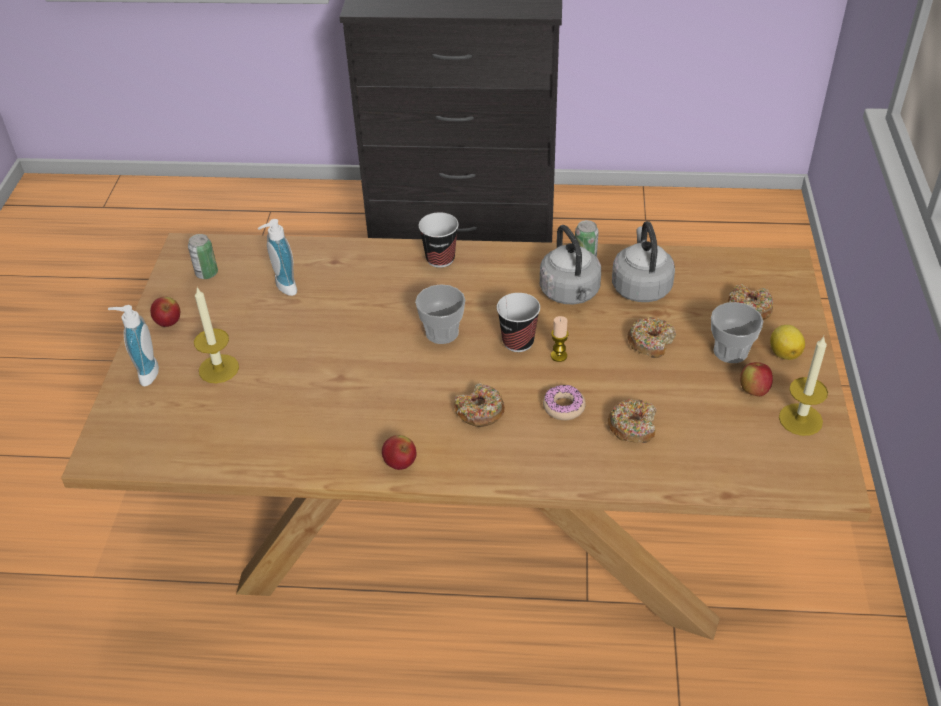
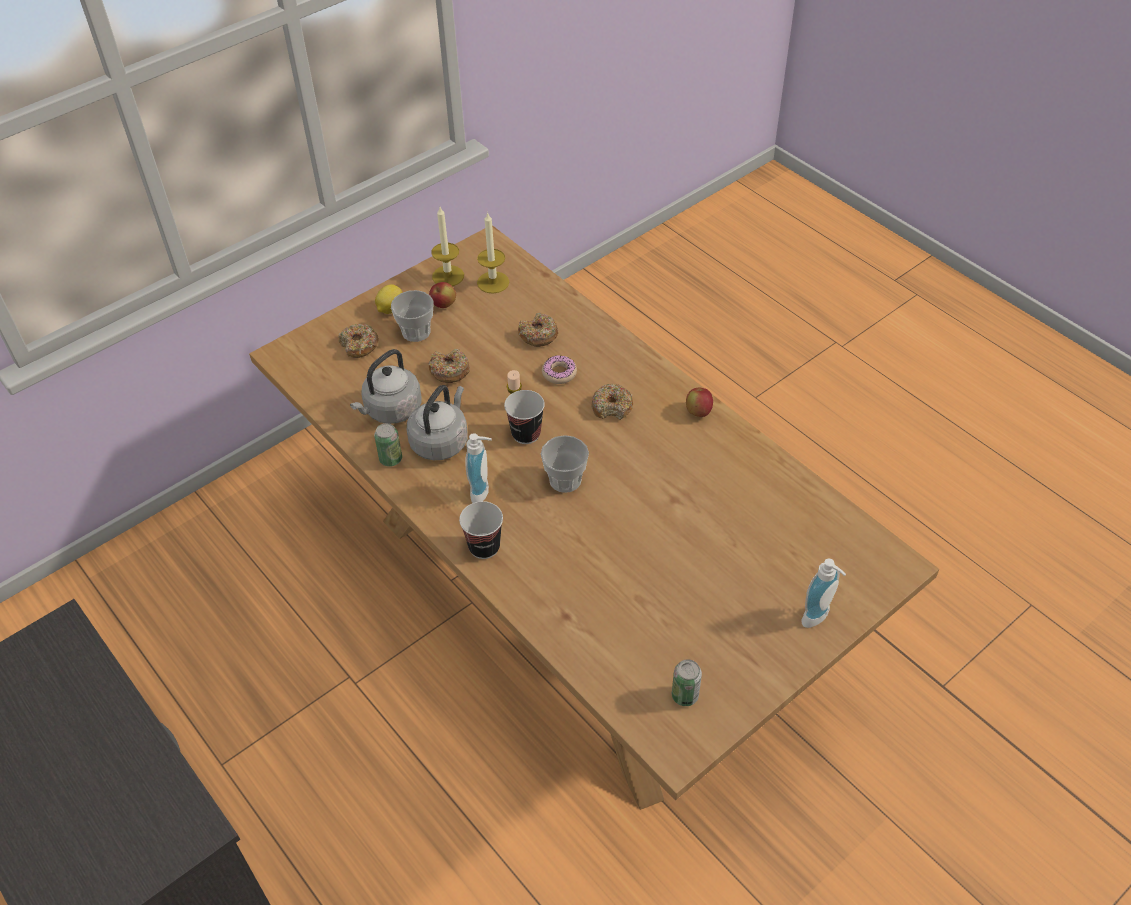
camera: 135 degrees left, 5 degrees up
(168, 323) = (762, 660): apple -> none
(218, 369) = (756, 576): candle -> candle (493, 282)
(282, 288) = (636, 621): soap dispenser -> soap dispenser (483, 492)

